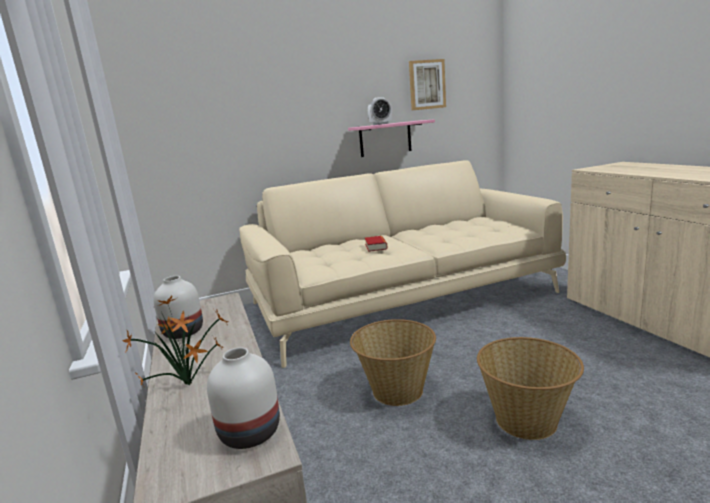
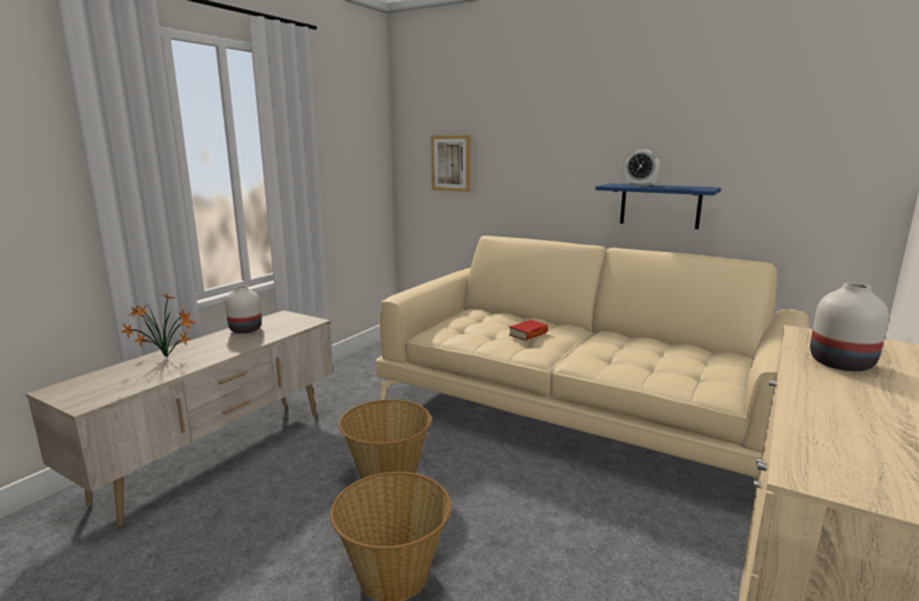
camera: 50 degrees right, 0 degrees up
(251, 432) = (109, 392): white vase -> white vase (842, 363)
(385, 139) = (660, 205): pink shelf -> blue shelf
(427, 85) = (746, 136): picture -> picture (451, 163)

